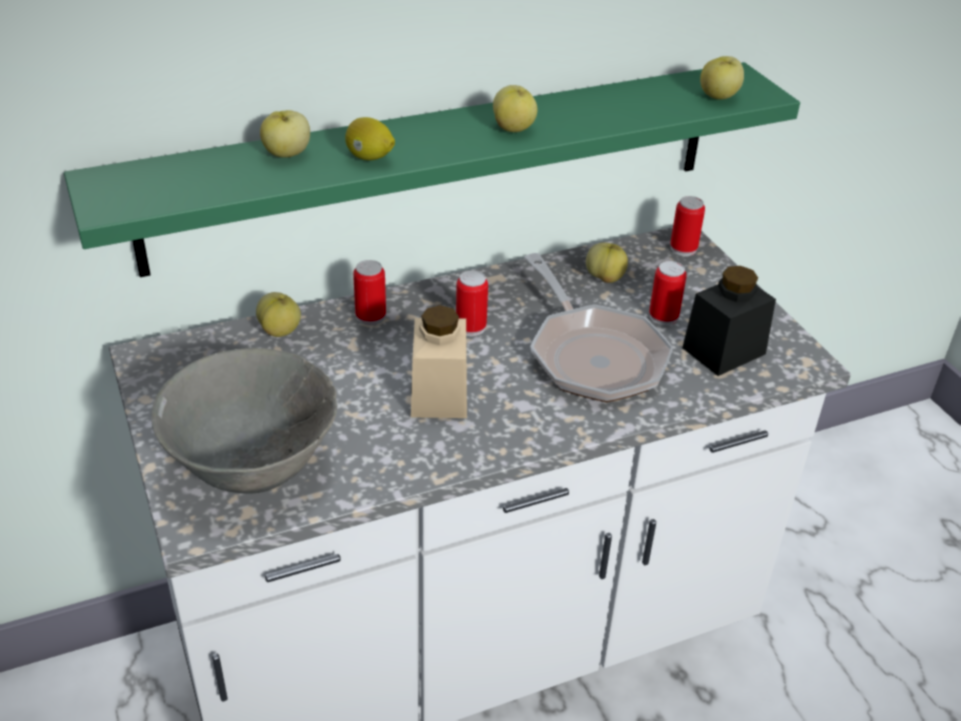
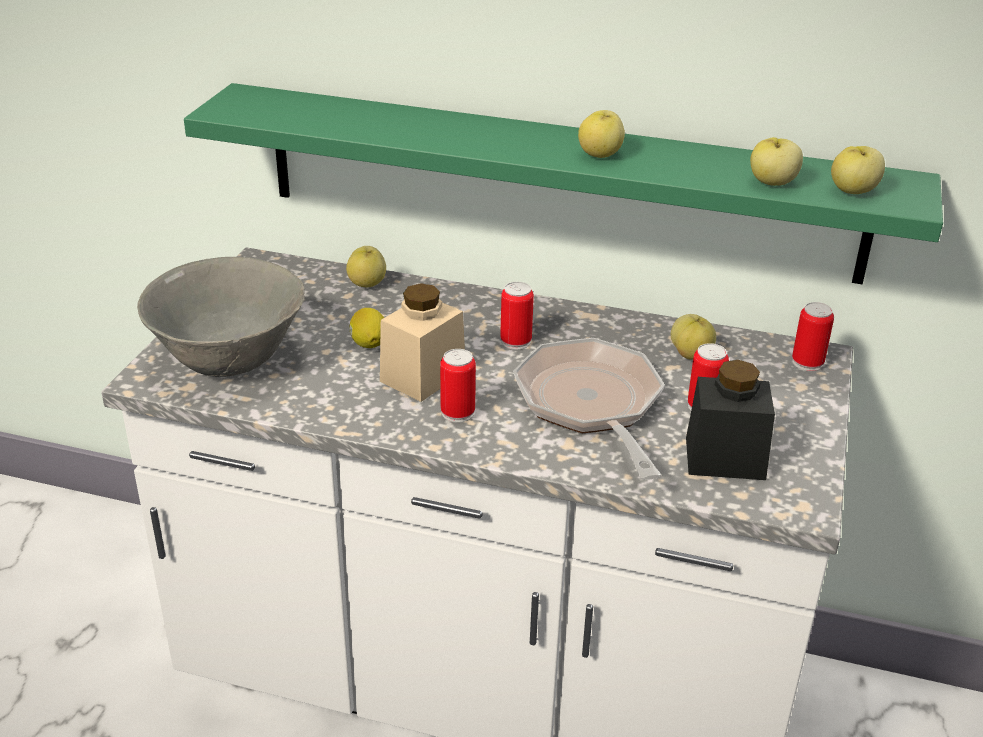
camera: 40 degrees right, 5 degrees down
(286, 154) = (390, 117): apple -> apple (772, 183)
(369, 158) = (446, 138): lemon -> lemon (369, 345)
(370, 316) = (447, 301): can -> can (457, 413)
(592, 355) = (592, 406): frying pan -> frying pan turned 150 degrees clockwise

